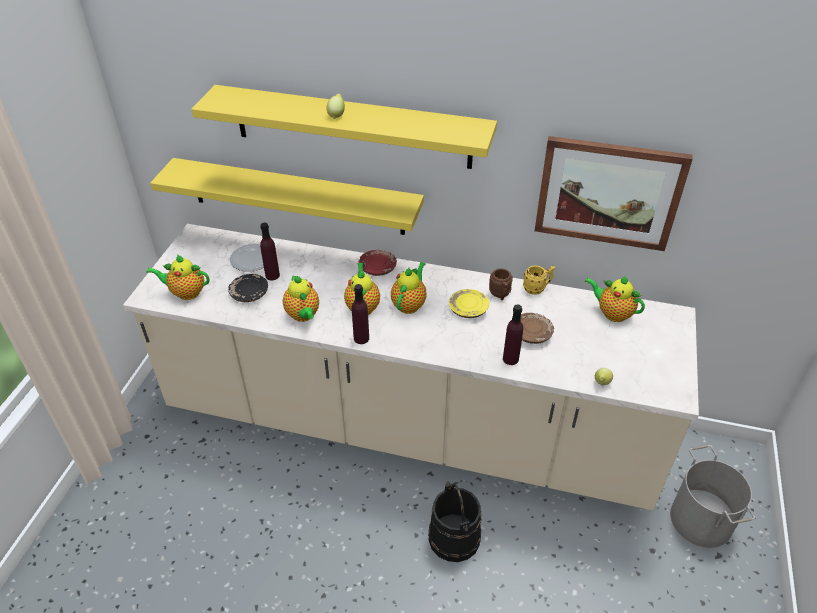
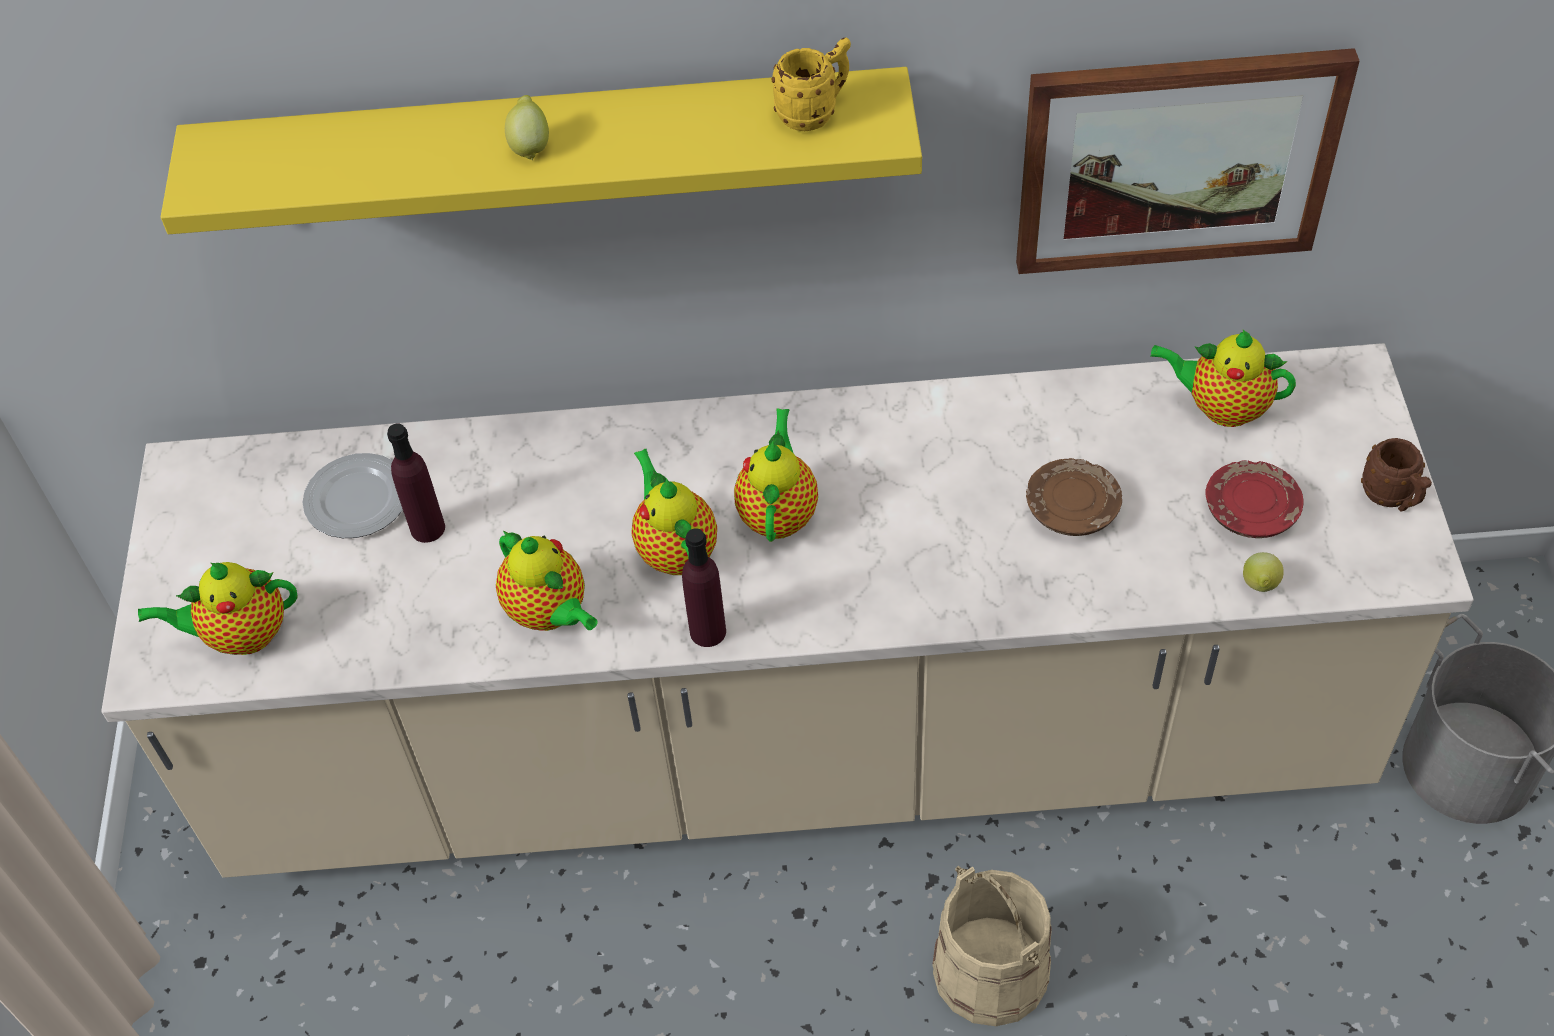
camera: 15 degrees left, 10 degrees up
(249, 294) = (396, 593): black plate -> none
(297, 196) = (426, 322): yellow shelf -> none
(377, 268) = (665, 438): red plate -> red plate (1250, 510)
(453, 537) = (989, 971): black bucket -> beige bucket
(468, 309) = (912, 487): yellow plate -> none
(500, 295) = (968, 430): brown mug -> brown mug (1392, 498)
(510, 359) = (1051, 584): purple bottle -> none
(537, 289) = (1041, 390): yellow mug -> yellow mug (815, 112)

